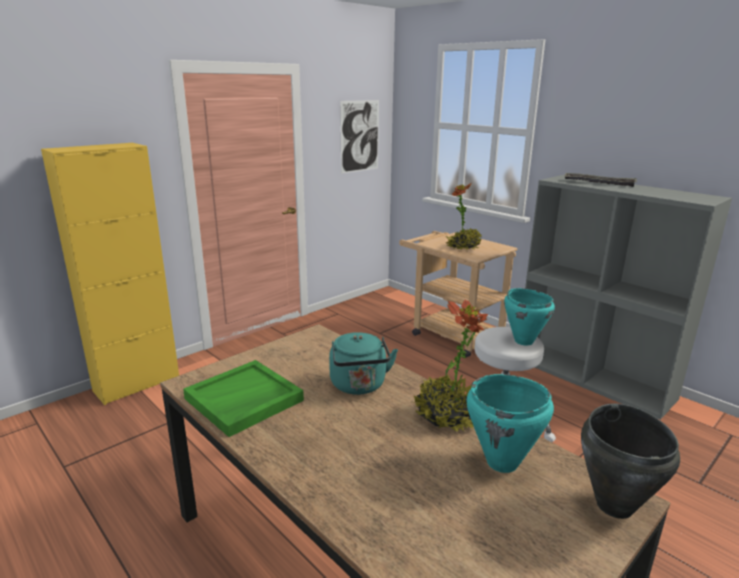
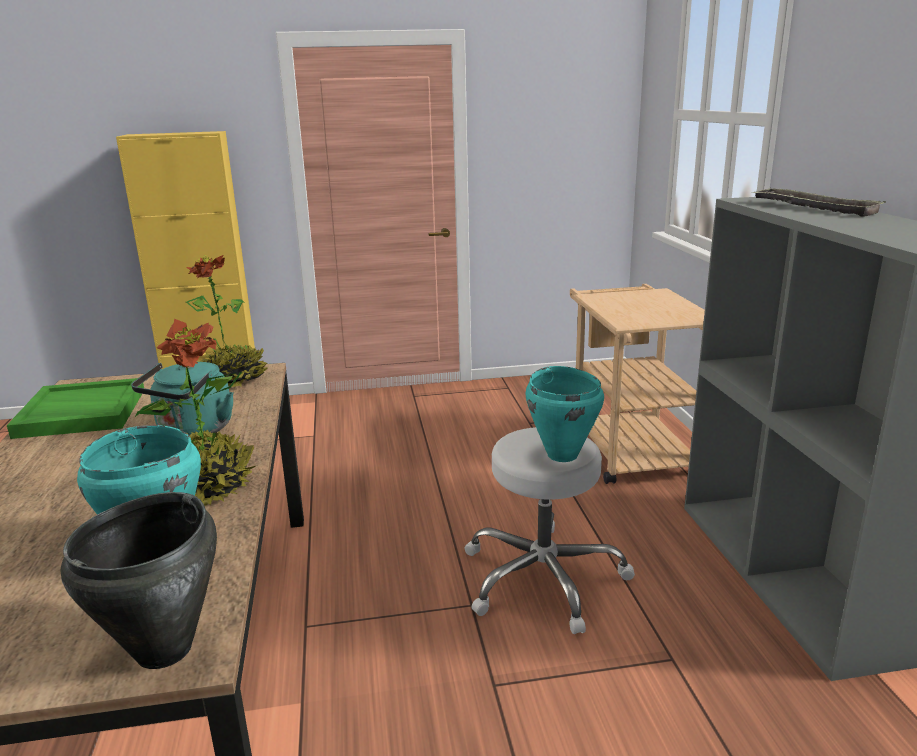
camera: 35 degrees right, 0 degrees up
(360, 136) = (572, 134): picture -> none
(463, 247) = (635, 308): potted plant -> potted plant (234, 380)

